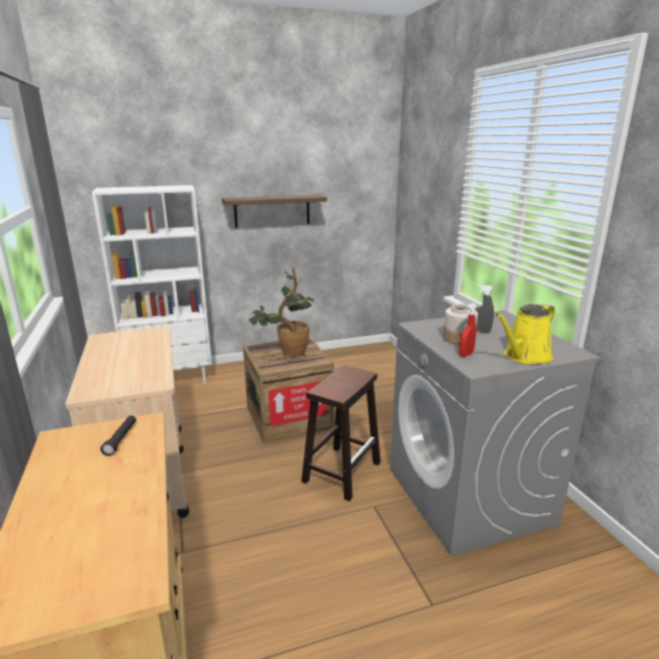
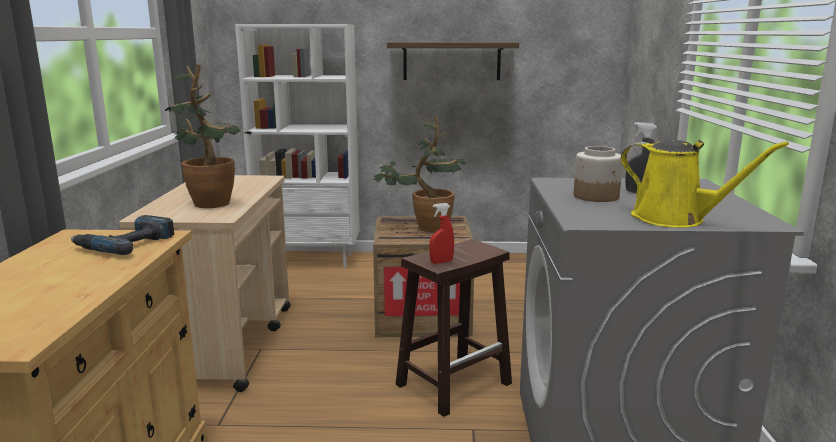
camera: 20 degrees right, 5 degrees down
(121, 439) = (126, 244): black flashlight -> power drill
(131, 366) = (210, 201): none -> potted plant
(466, 354) = (587, 209): red spray bottle -> red spray bottle (441, 262)
(524, 356) = (675, 219): yellow watering can -> yellow watering can turned 120 degrees counterclockwise

